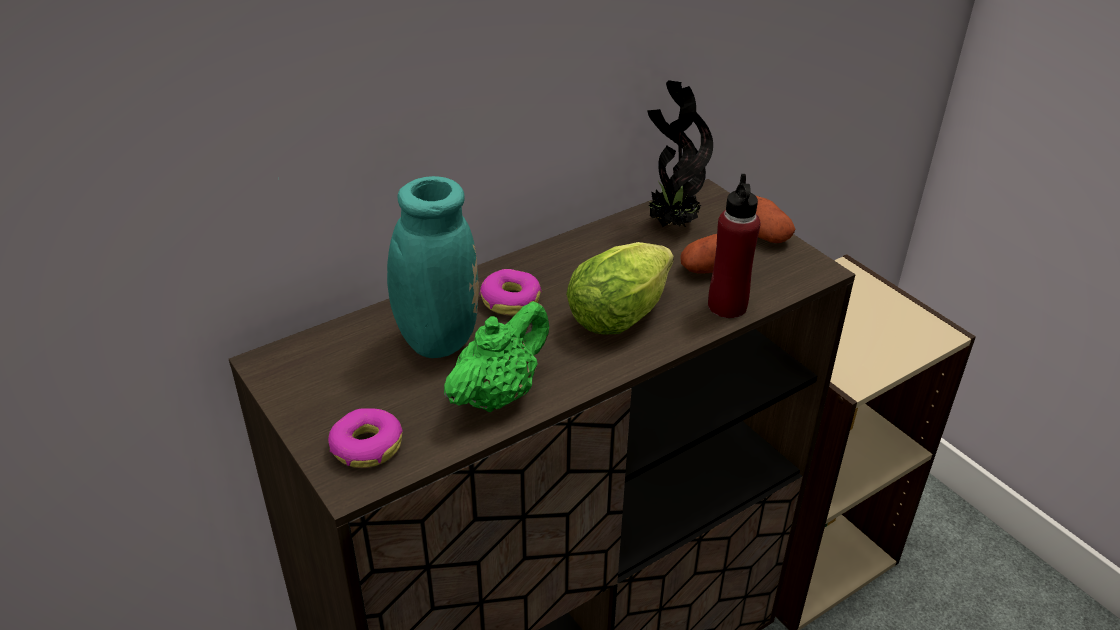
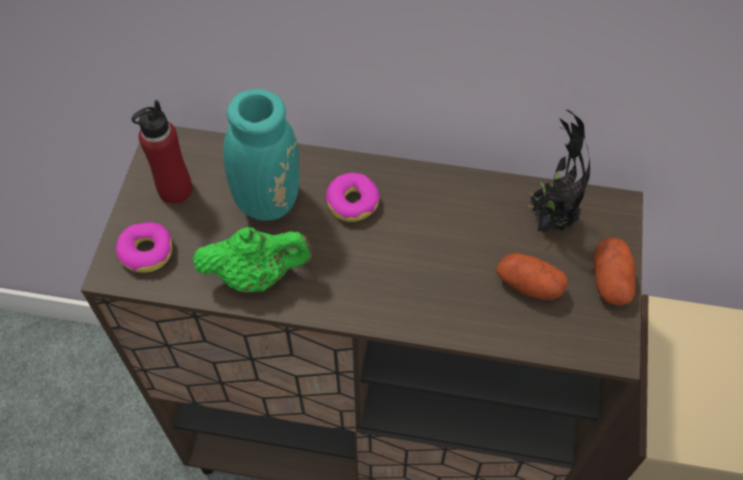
camera: 45 degrees right, 20 degrees up
(623, 312) = (414, 272): lettuce -> none
(727, 306) = (494, 327): red bottle -> red bottle (175, 190)

